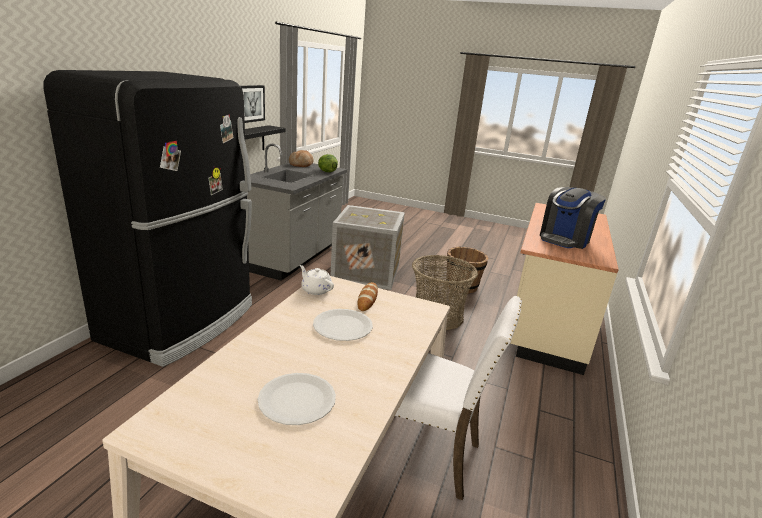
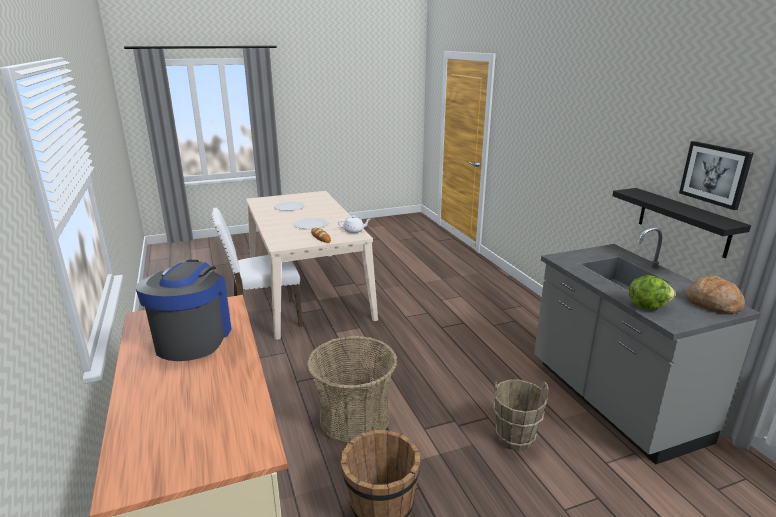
camera: 140 degrees right, 0 degrees up
(181, 322) = (499, 300): black fridge -> none
(367, 272) = (515, 438): crate -> brown bucket

